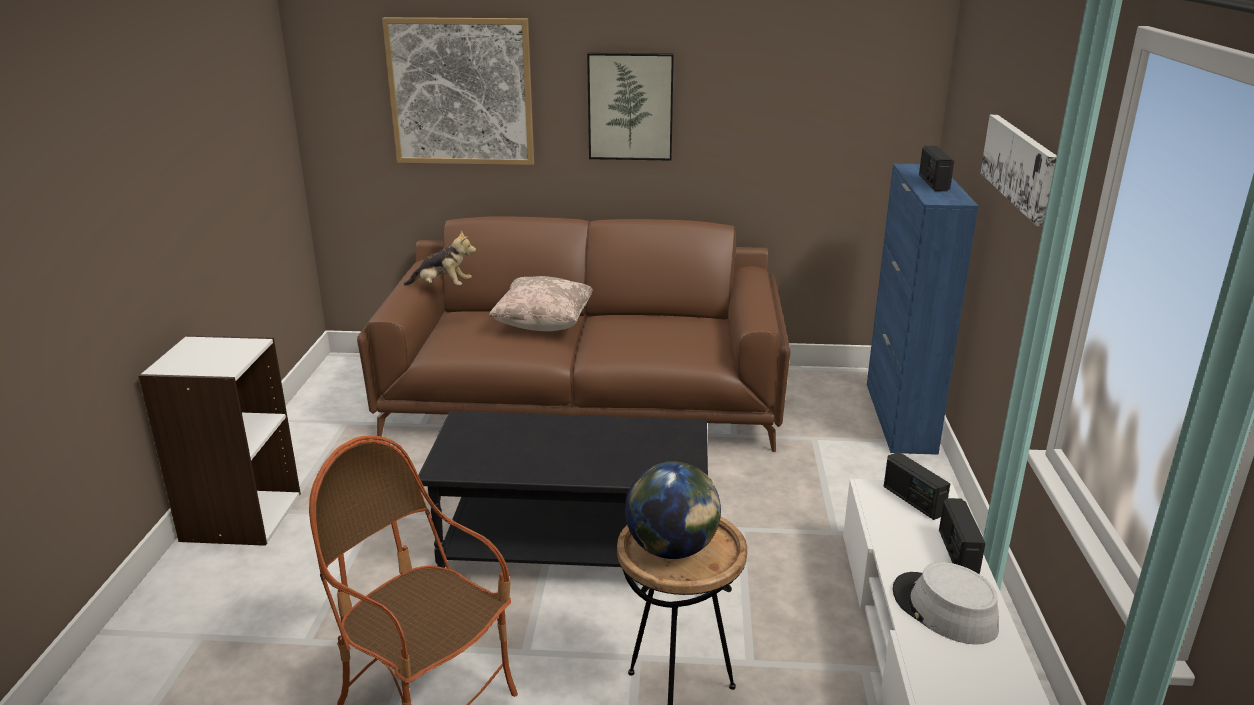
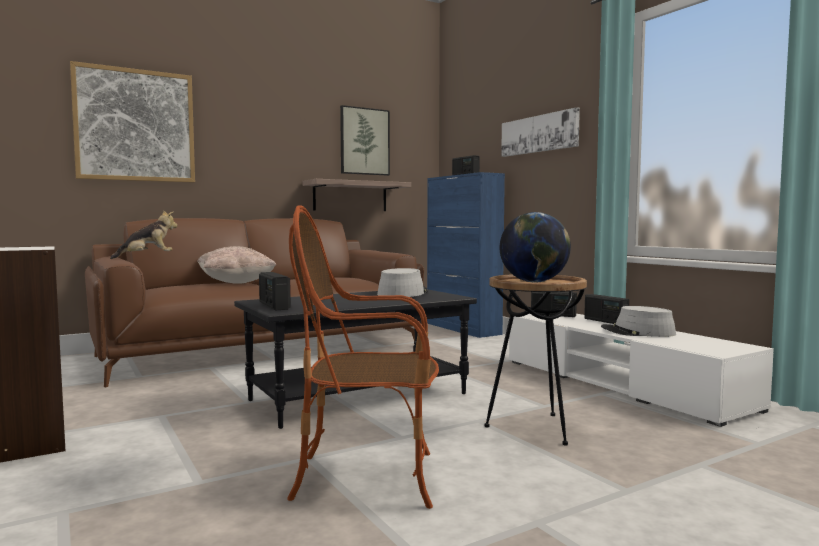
camera: 35 degrees left, 20 degrees down
(458, 446) = (274, 306): none -> radio
(630, 106) = (264, 143): picture -> picture (364, 141)
(648, 439) = (402, 293): none -> grey hat
(765, 181) = (350, 196): none -> shelf

